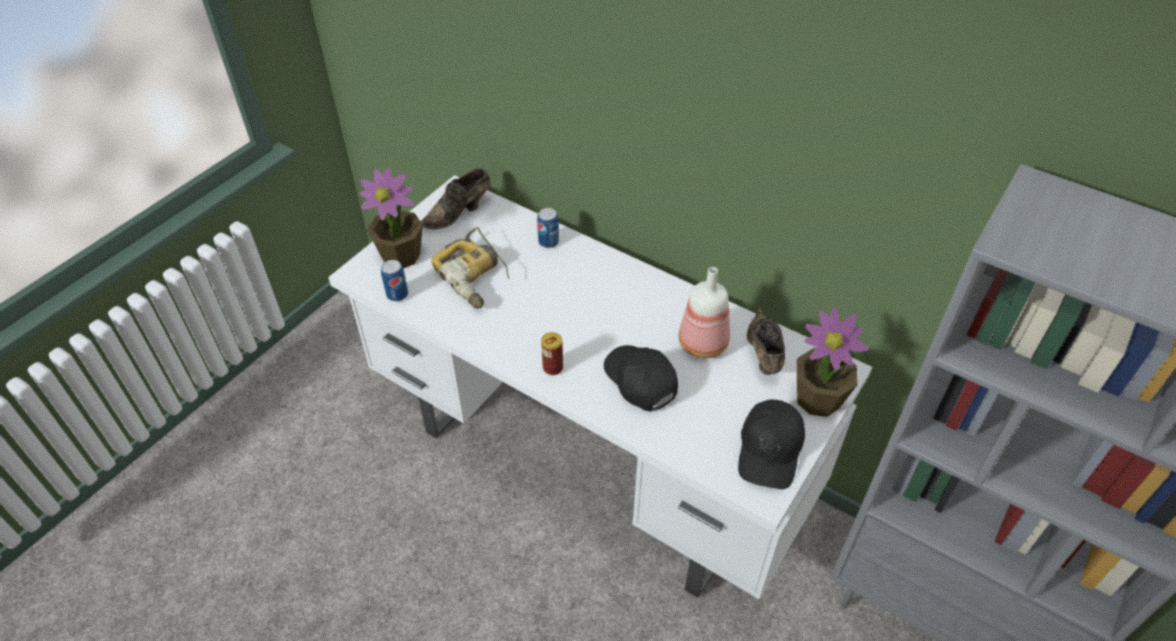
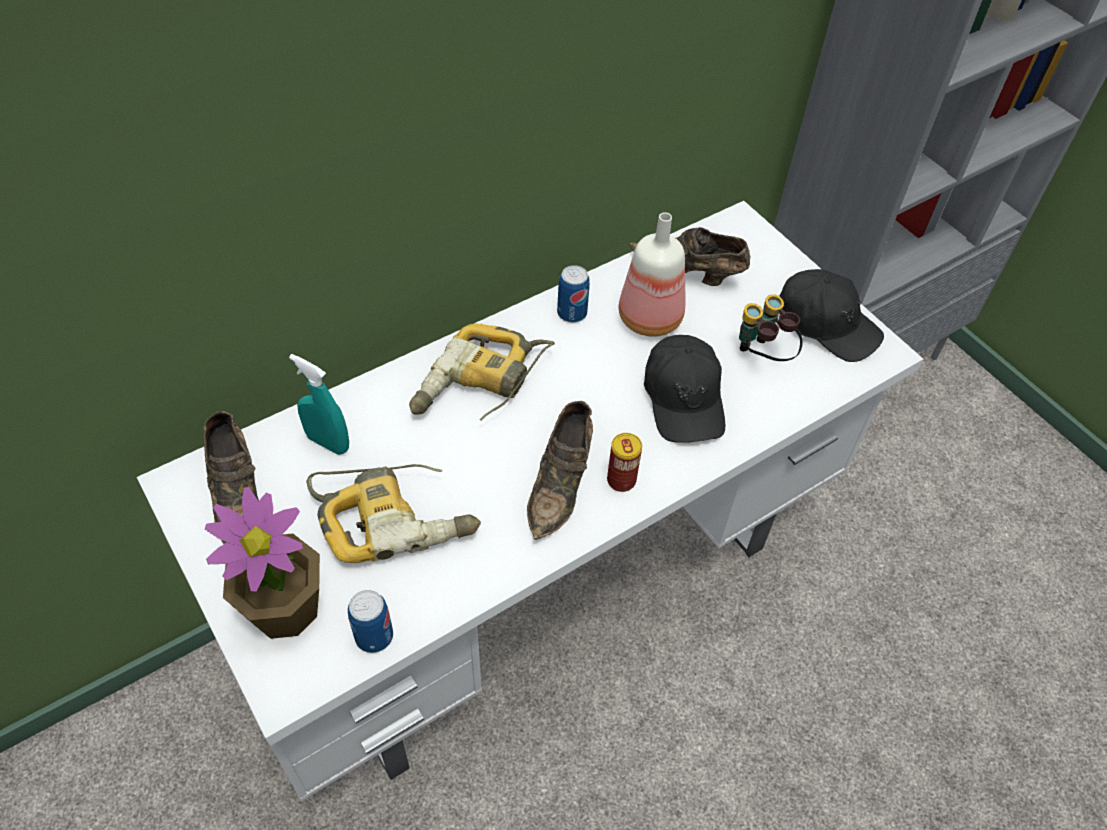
camera: 70 degrees left, 5 degrees up
(511, 232) = (328, 443): none -> turquoise spray bottle
(534, 339) = (561, 484): none -> brown shoe
(548, 242) = (378, 406): can -> can (572, 313)
(590, 279) = (481, 385): none -> power drill
(640, 381) = (684, 398): black cap -> black cap turned 90 degrees counterclockwise
(708, 417) = (762, 356): none -> binoculars
(818, 399) = (771, 258): potted plant -> none

